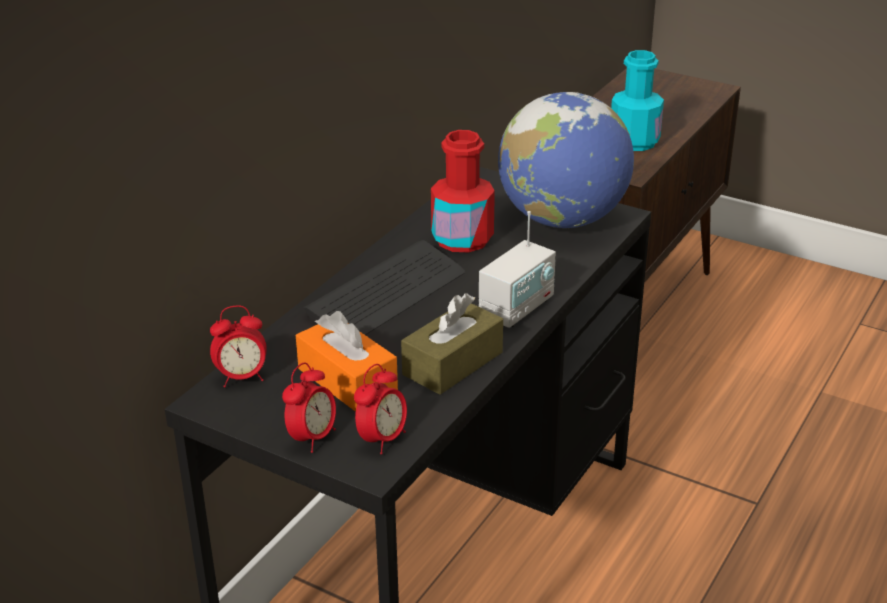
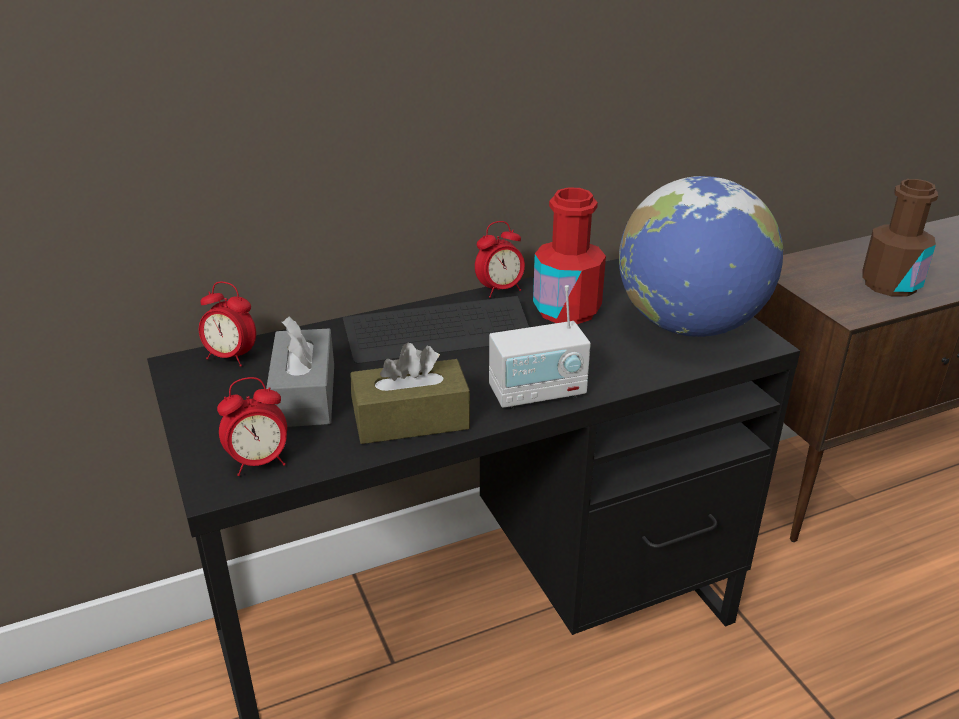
camera: 35 degrees right, 0 degrees up
(312, 438) = (209, 433): alarm clock -> alarm clock (500, 290)
(347, 380) = (304, 395): orange tissue box -> grey tissue box
(634, 141) = (890, 284): turquoise bottle -> brown bottle

